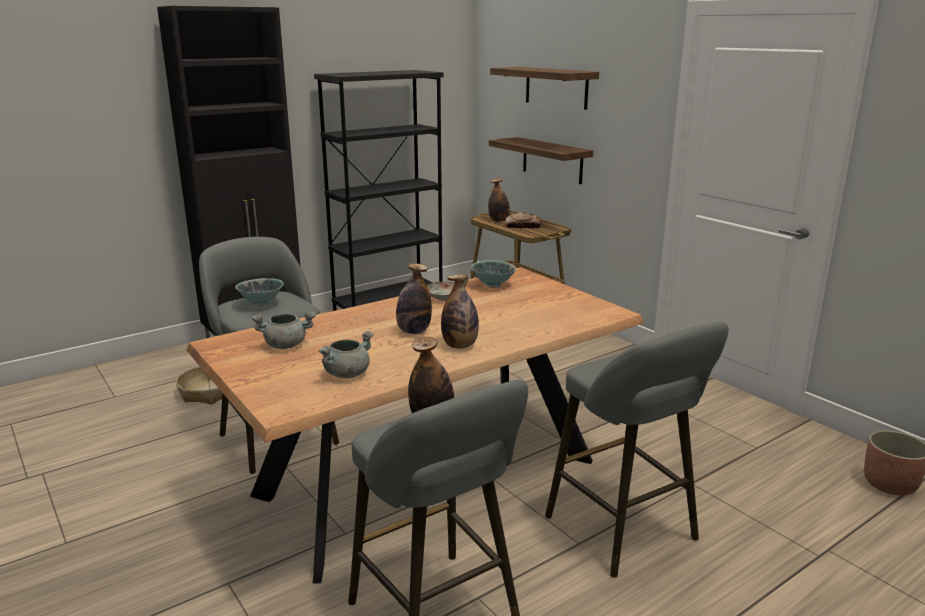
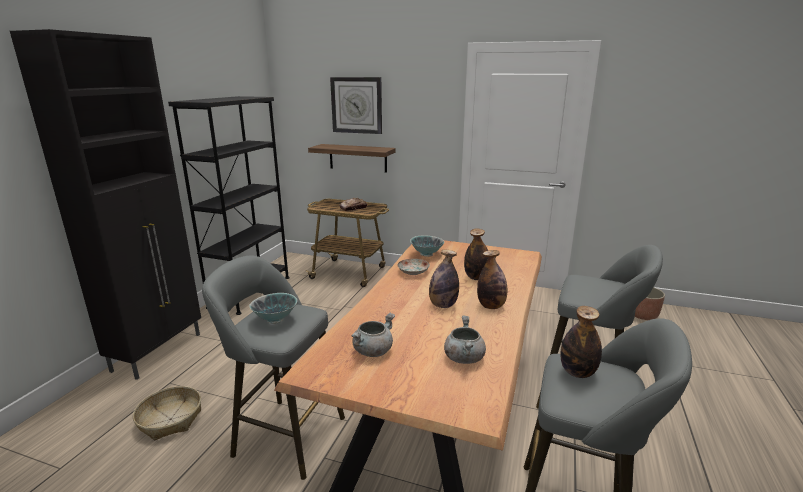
camera: 35 degrees left, 0 degrees up
(499, 220) = (330, 207): bottle -> bottle (476, 278)
(556, 87) = (356, 105): shelf -> wall clock

